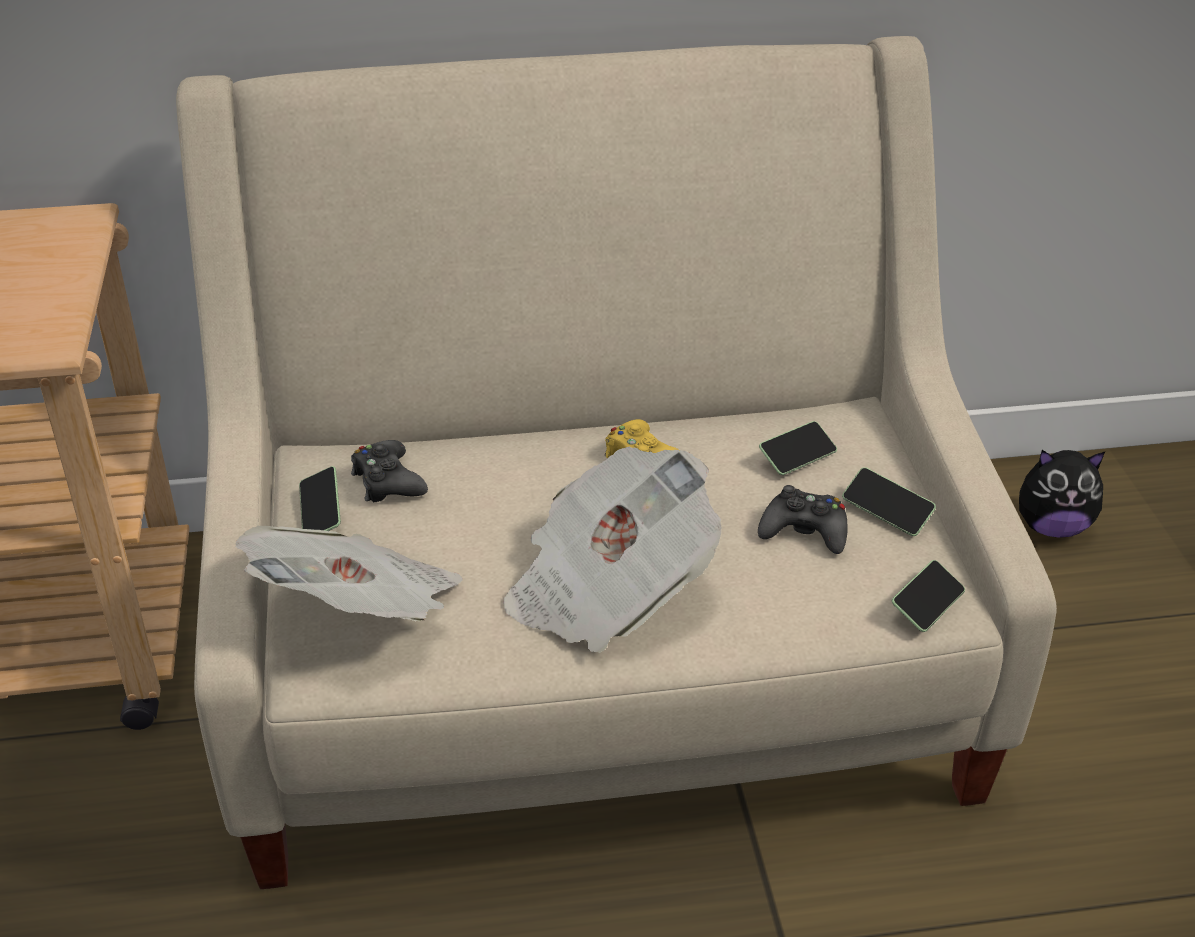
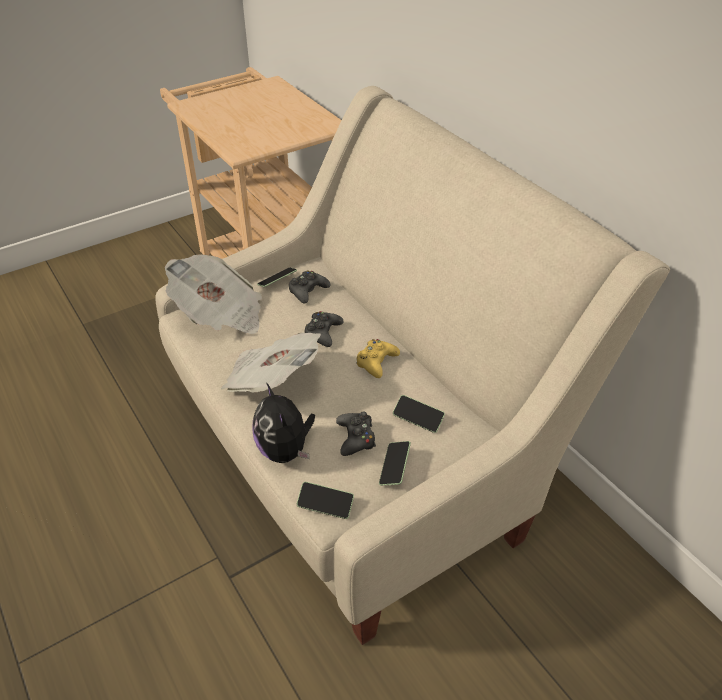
camera: 65 degrees right, 5 degrees up
(523, 496) = (323, 333): none -> black game controller
(1052, 527) = (631, 630): plush toy -> plush toy (285, 450)

